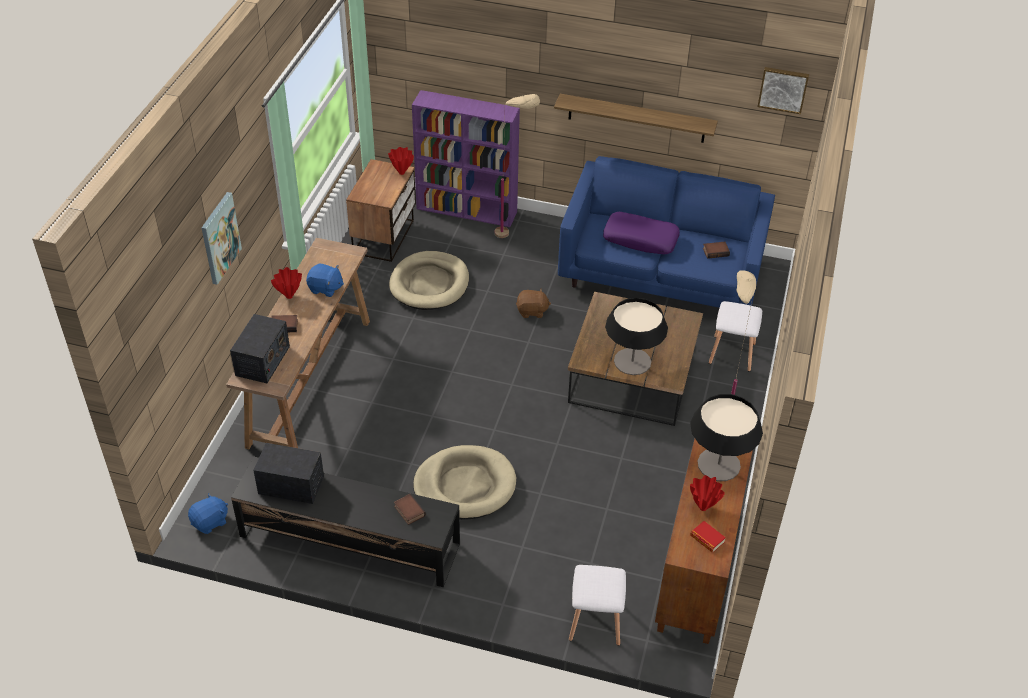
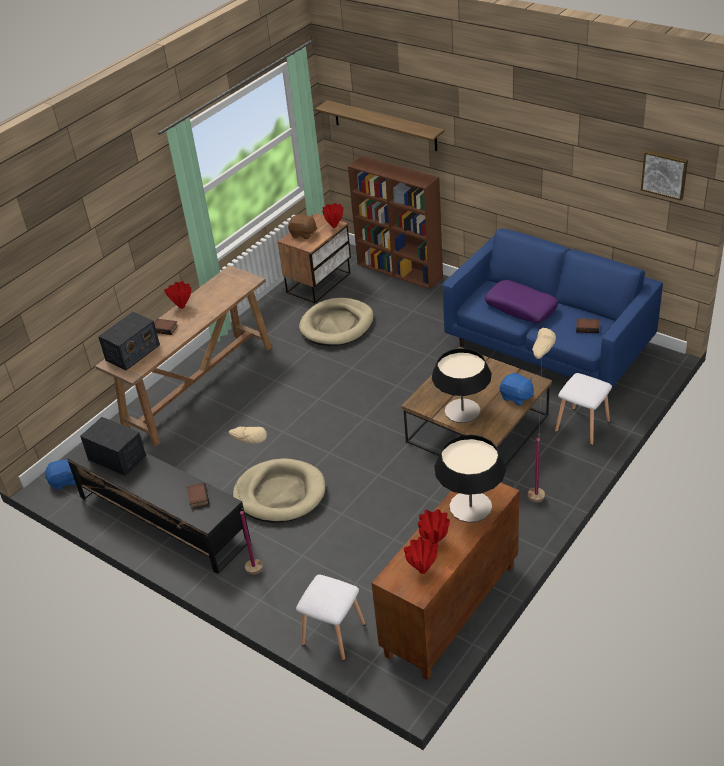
camera: 25 degrees right, 5 degrees down
(219, 238) = (106, 240): picture -> none
(325, 288) = (213, 305): blue plush toy -> blue plush toy (516, 397)
(468, 210) = (400, 271): purple bookcase -> brown bookcase
(514, 236) = (430, 297): beige floor lamp -> beige floor lamp (269, 573)
(532, 311) = (413, 361): brown plush toy -> brown plush toy (303, 234)
(636, 118) = (537, 195): shelf -> shelf (384, 125)
(707, 539) = (422, 570): book -> red vase

